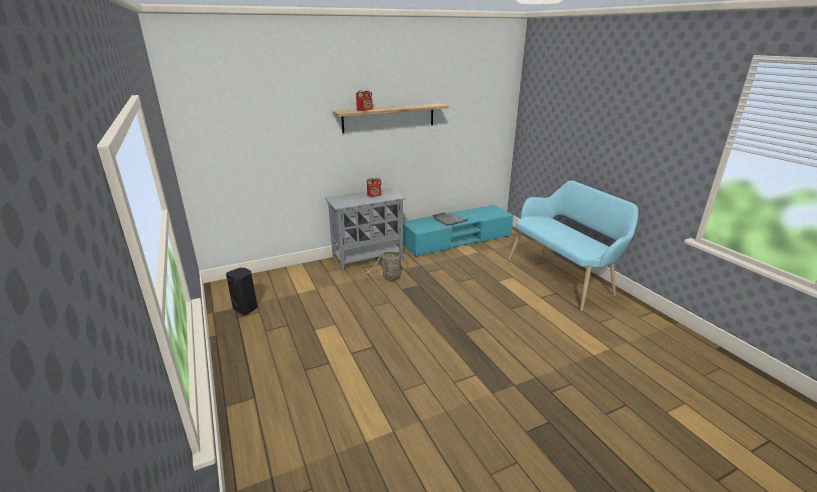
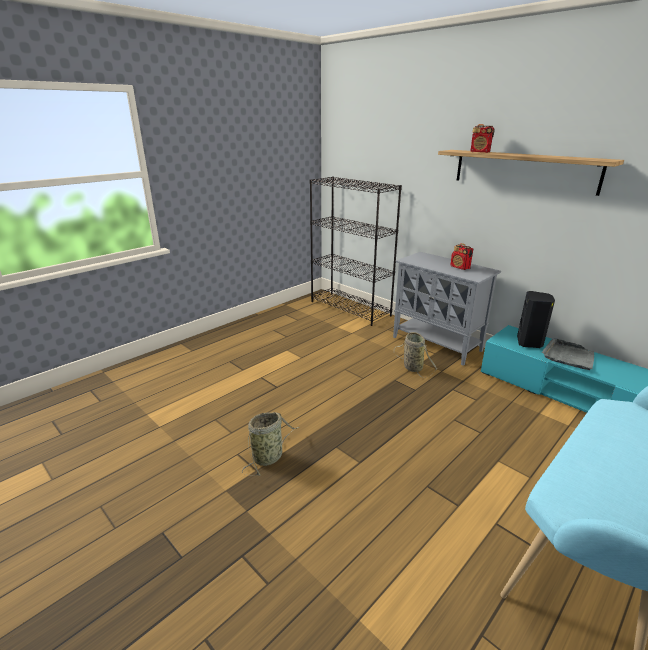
camera: 70 degrees right, 0 degrees up
(246, 308) = (299, 313): black speaker -> black speaker (529, 343)
(269, 278) = (350, 308): none -> black bookcase
(463, 365) = (269, 456): none -> basket

